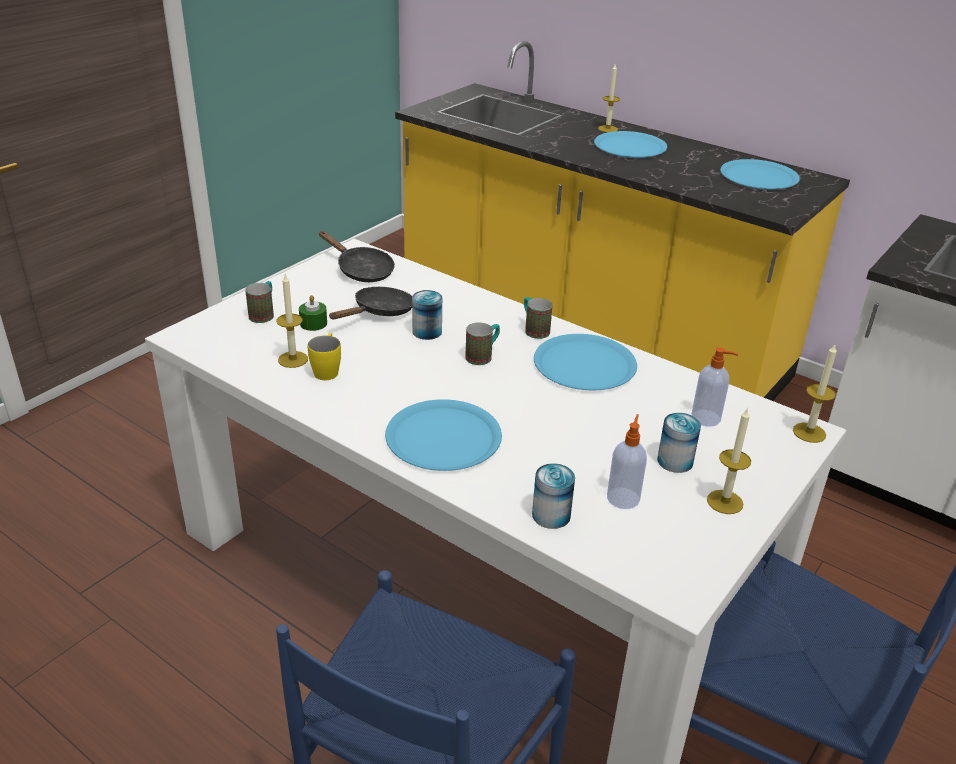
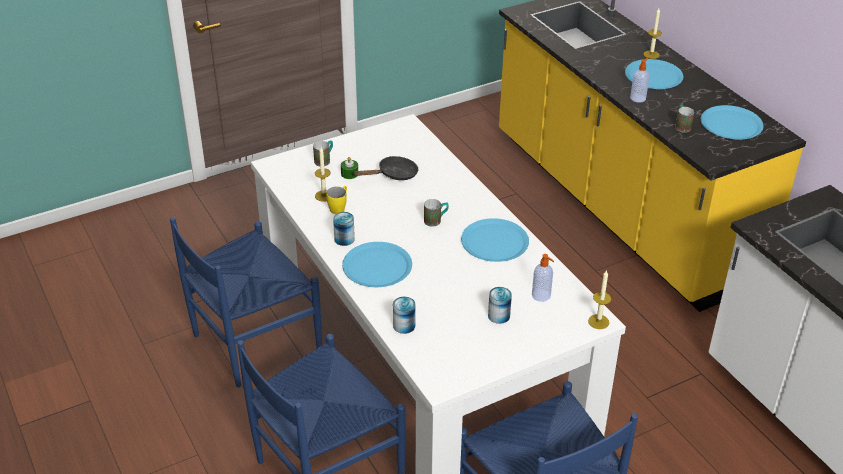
camera: 25 degrees right, 5 degrees up
(207, 627) = (254, 342): none -> blue chair
(361, 270) = (402, 141): black frying pan -> none
(427, 332) = (413, 195): can -> can (344, 239)
(534, 329) = (481, 210): mug -> mug (682, 126)
(623, 497) = (451, 327): soap dispenser -> soap dispenser (638, 98)
(725, 502) = (507, 346): candle -> none

